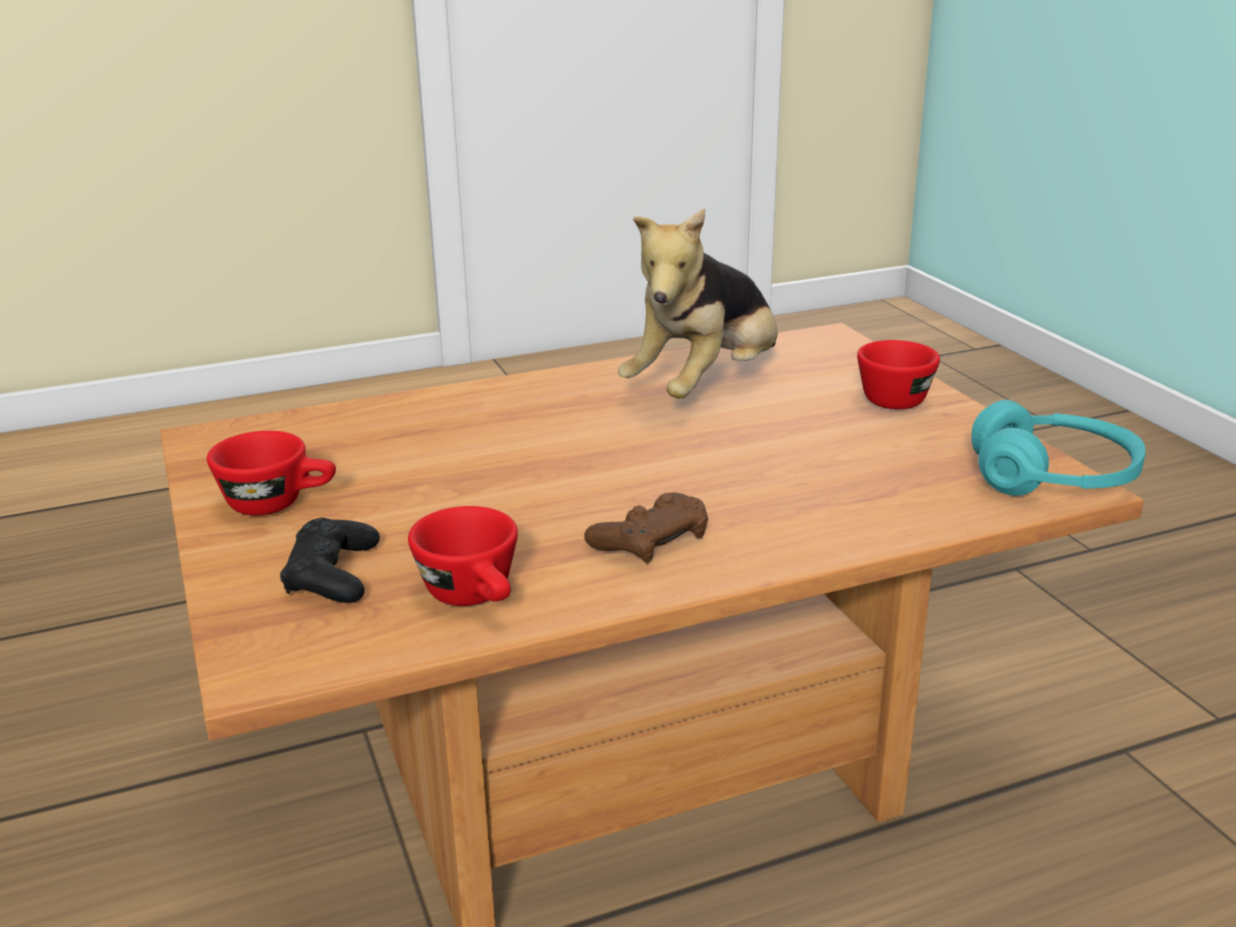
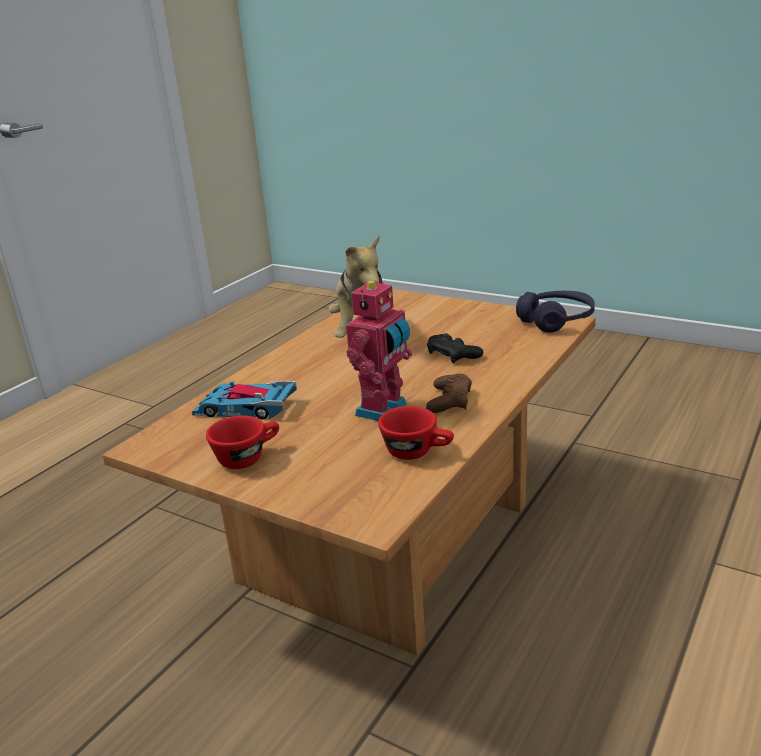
camera: 35 degrees left, 0 degrees up
(332, 574) = (335, 472): black game controller -> black game controller (453, 354)
(386, 435) = (245, 407): none -> toy car
(537, 514) = (384, 410): none -> toy robot
(898, 397) = (453, 310): red cup -> none
(1052, 477) = (556, 320): turquoise headphones -> purple headphones

